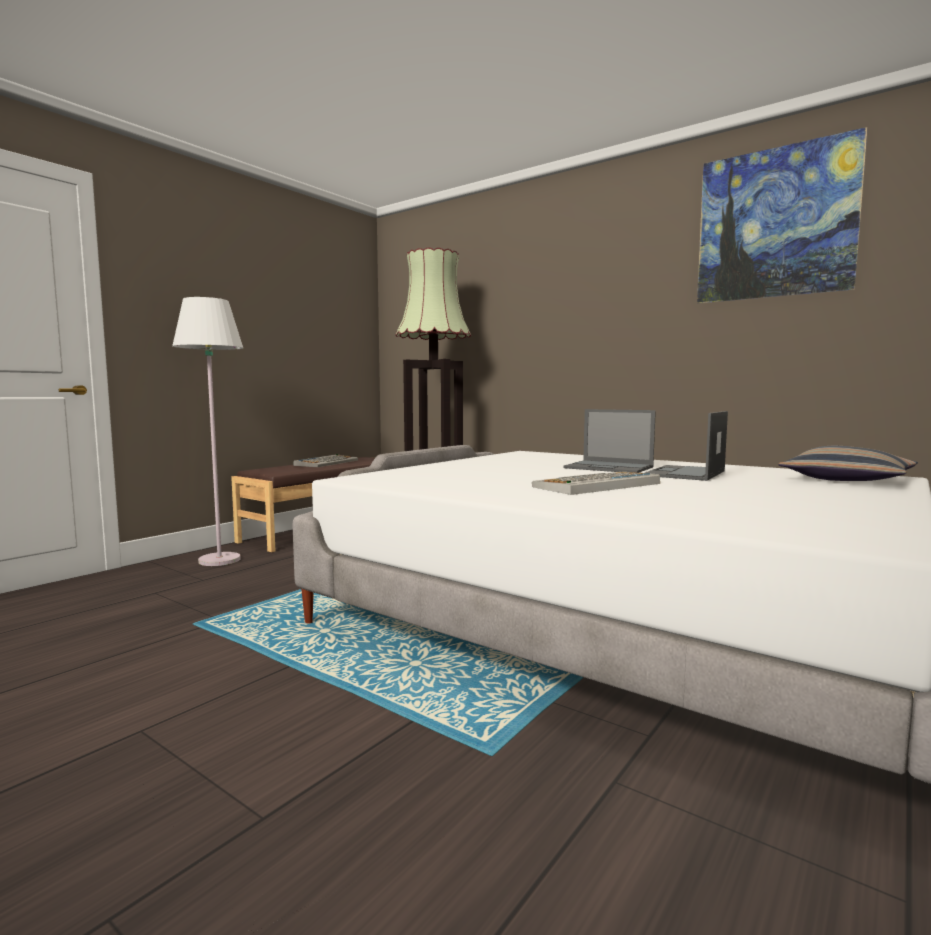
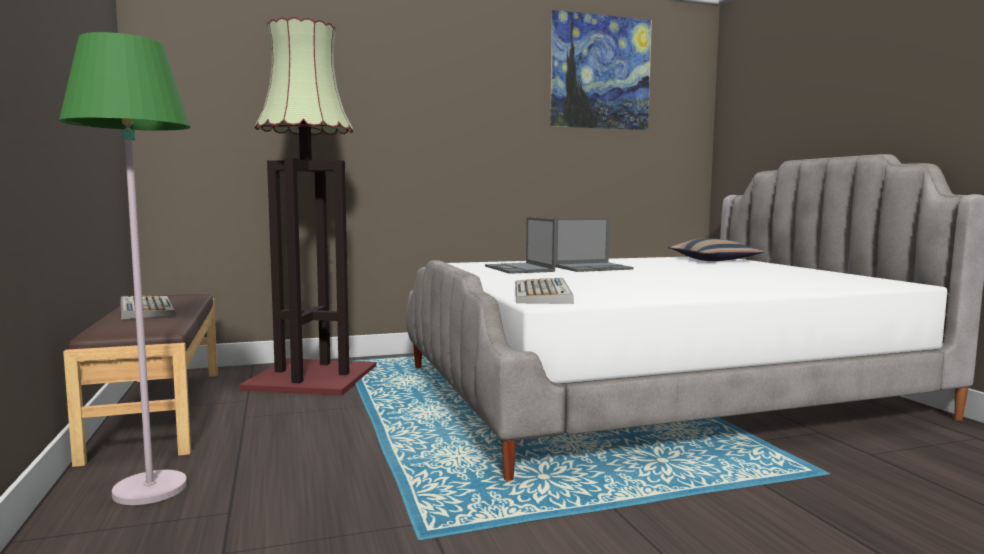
camera: 55 degrees left, 0 degrees up
(219, 560) = (150, 489): white floor lamp -> green floor lamp
(596, 485) = (680, 279): keyboard -> keyboard (542, 294)
(685, 473) = (649, 266): laptop -> laptop (519, 269)

